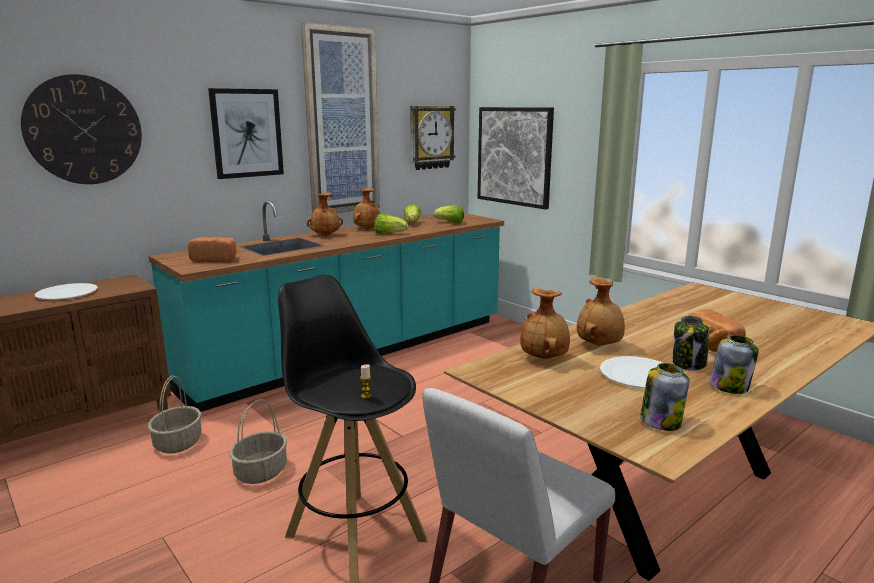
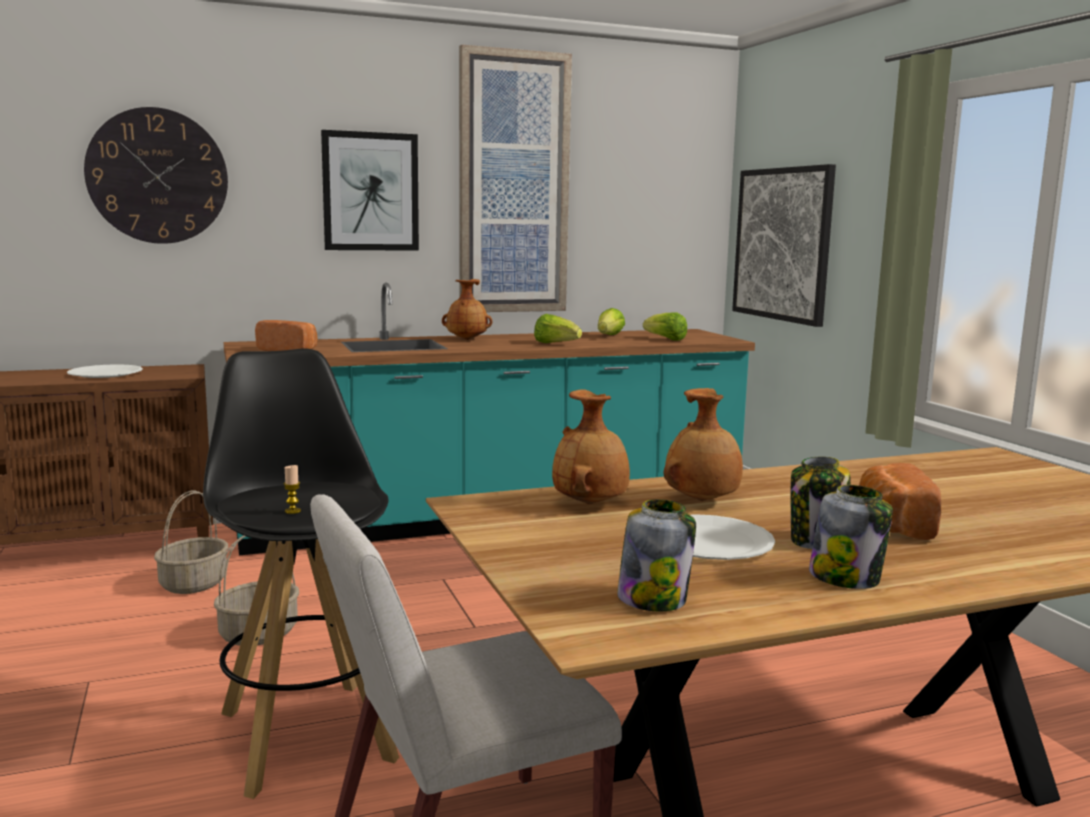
camera: 20 degrees right, 5 degrees down
(366, 229) = (534, 337): brown vase -> none
(431, 137) = (660, 214): wall clock -> none

